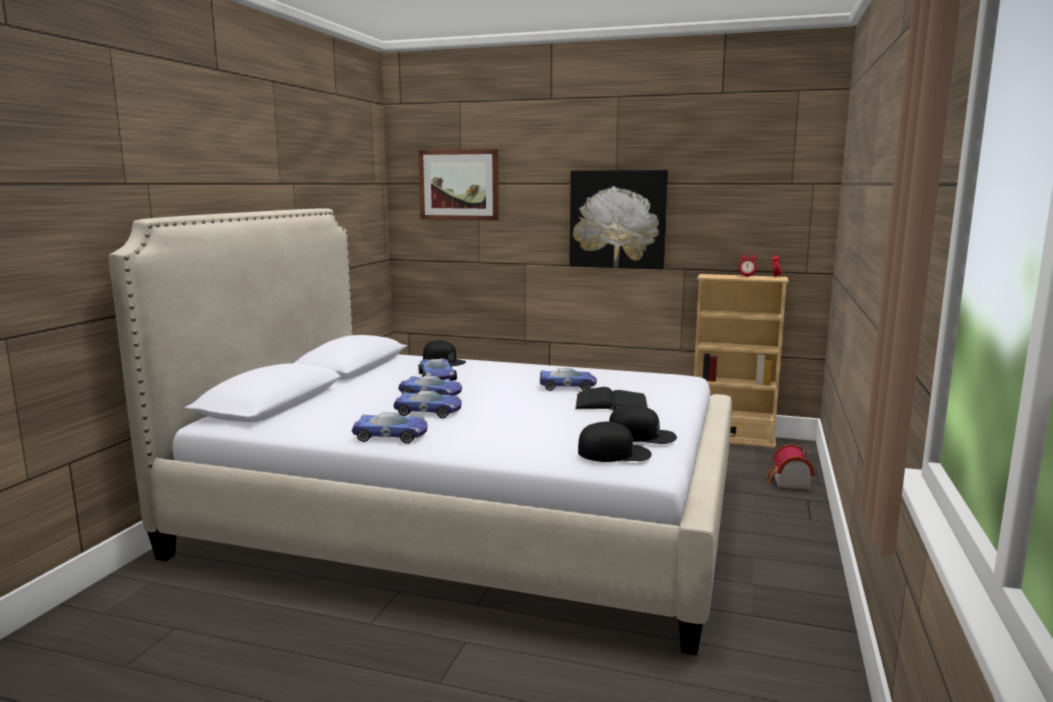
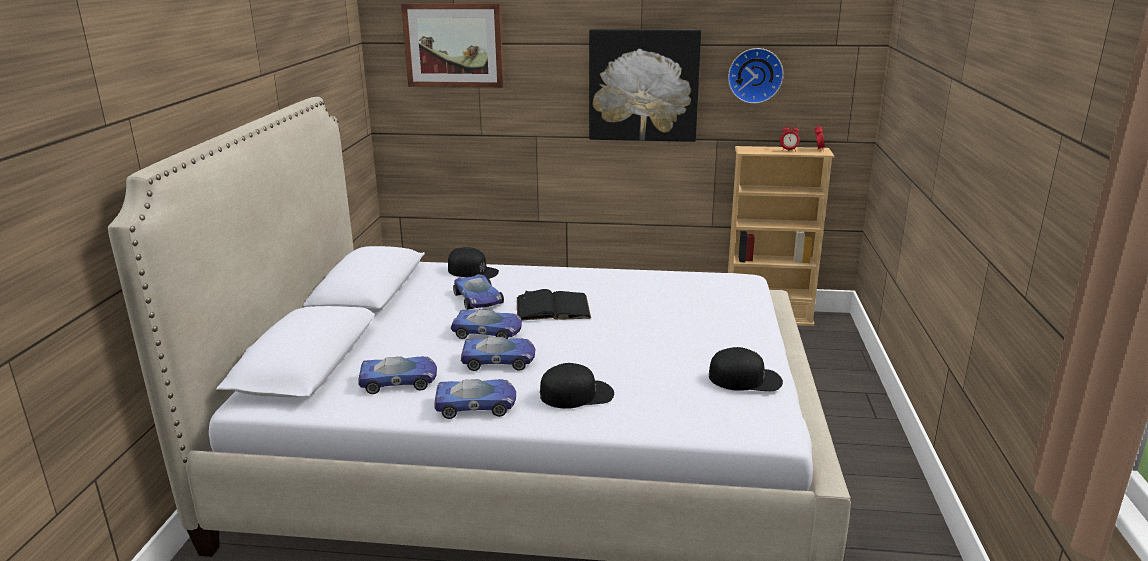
camera: 10 degrees left, 10 degrees up
(568, 386) = (630, 303): toy car -> toy car (399, 380)
(611, 402) = (688, 327): black book -> black book (552, 308)
(614, 453) = (730, 411): black cap -> black cap (577, 394)
(717, 210) = (755, 75): none -> wall clock
(789, 483) = (841, 372): toy house -> none

